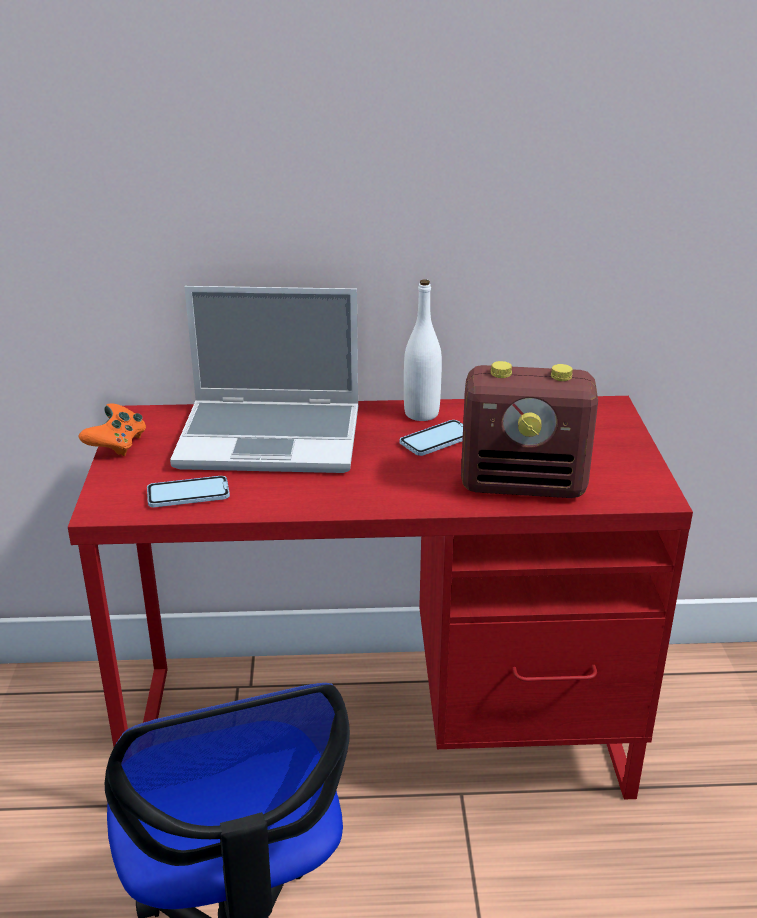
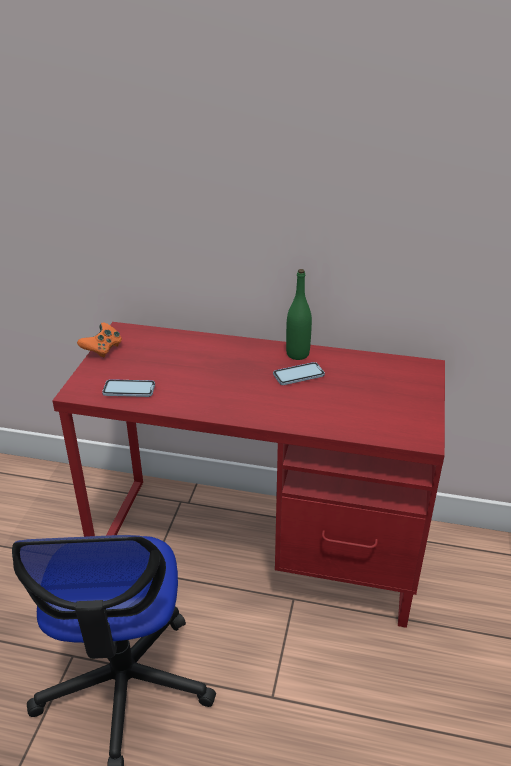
camera: 15 degrees right, 5 degrees up
(272, 438) = (196, 358): laptop -> none
(421, 414) = (297, 354): white bottle -> green bottle
(524, 485) = (339, 417): radio -> none

